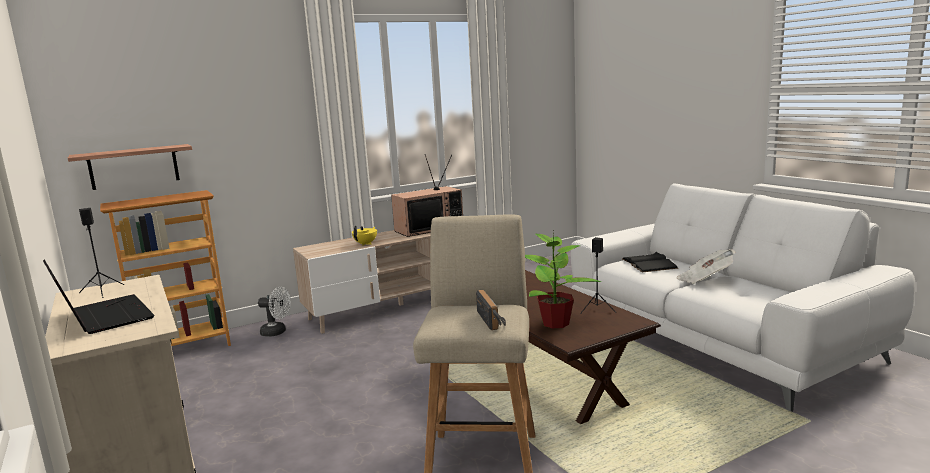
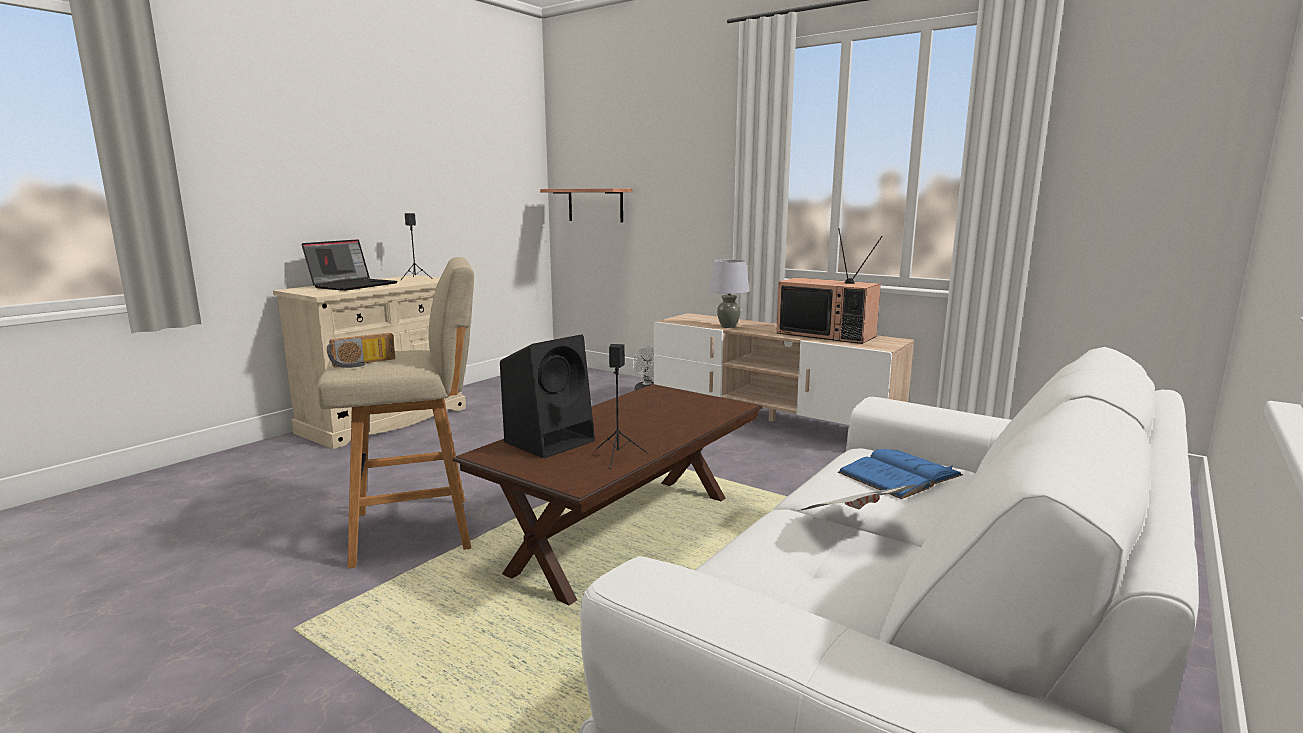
camera: 65 degrees right, 0 degrees up
(184, 348) = (592, 376): bookcase -> none
(366, 244) = (728, 326): yellow teapot -> grey table lamp
(556, 323) = (551, 441): potted plant -> black speaker
(649, 263) = (899, 474): black book -> blue book

